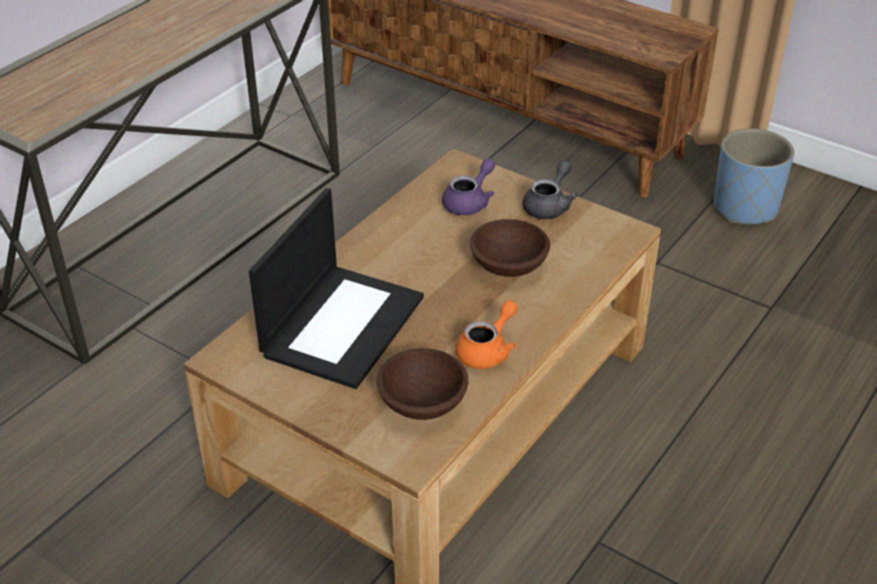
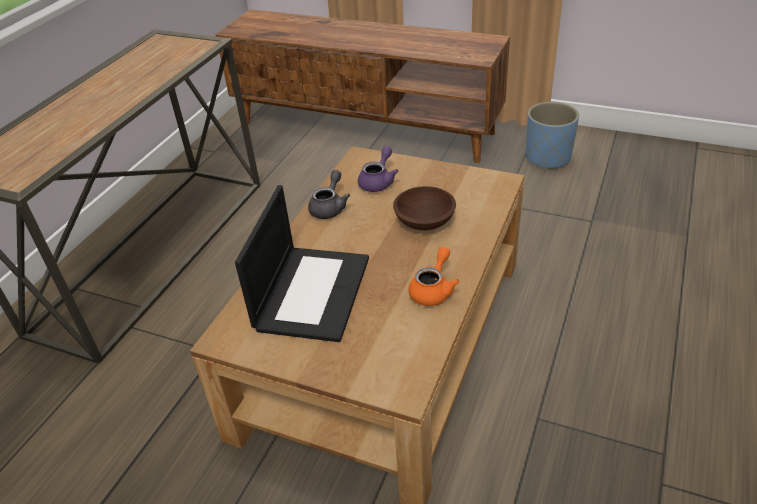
camera: 10 degrees left, 0 degrees up
(422, 403) = (397, 342): brown bowl -> none
(549, 206) = (438, 173): grey teapot -> grey teapot (330, 207)

